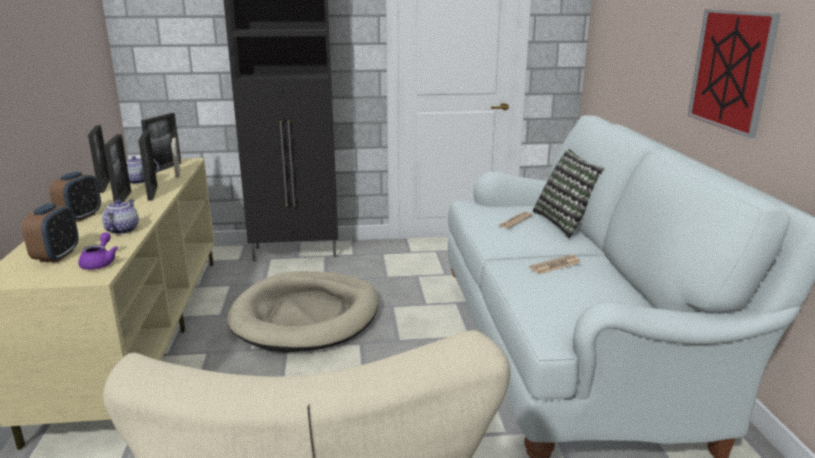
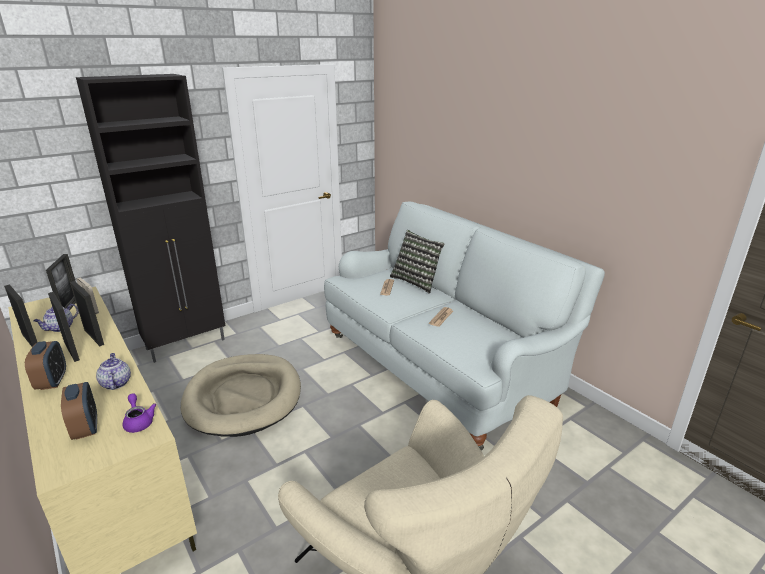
camera: 30 degrees left, 5 degrees up
(731, 70) = (513, 174): picture -> none

